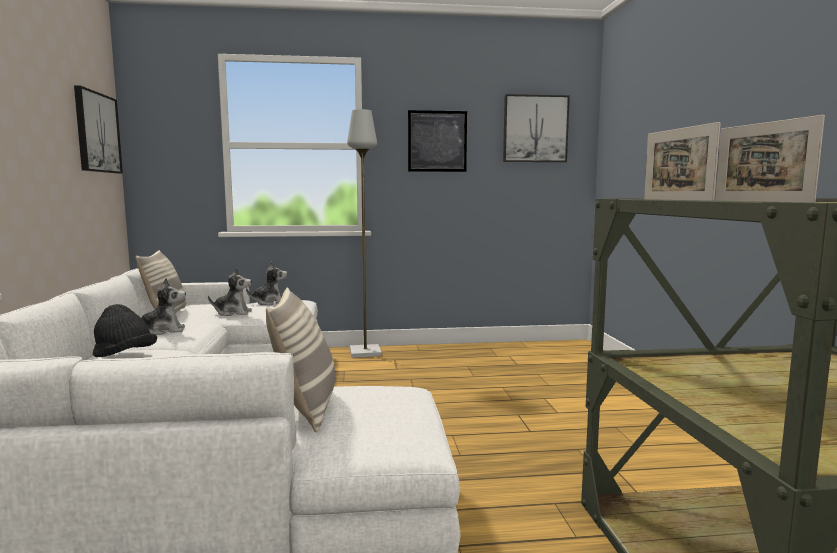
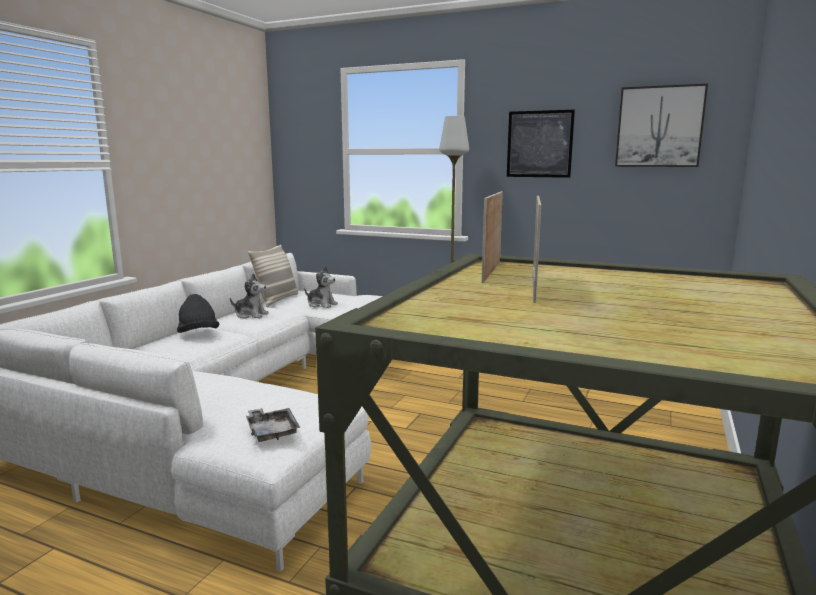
camera: 30 degrees right, 5 degrees up
(97, 132) = (244, 146): picture -> none
(269, 303) = (362, 298): plush toy -> none
(306, 407) = (241, 402): pillow -> none
(393, 424) = (272, 431): none -> grey tray

